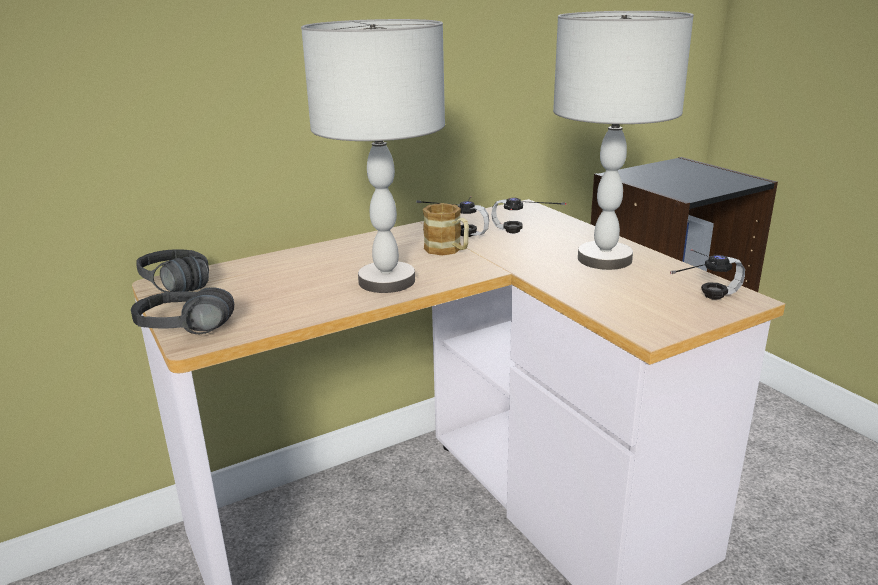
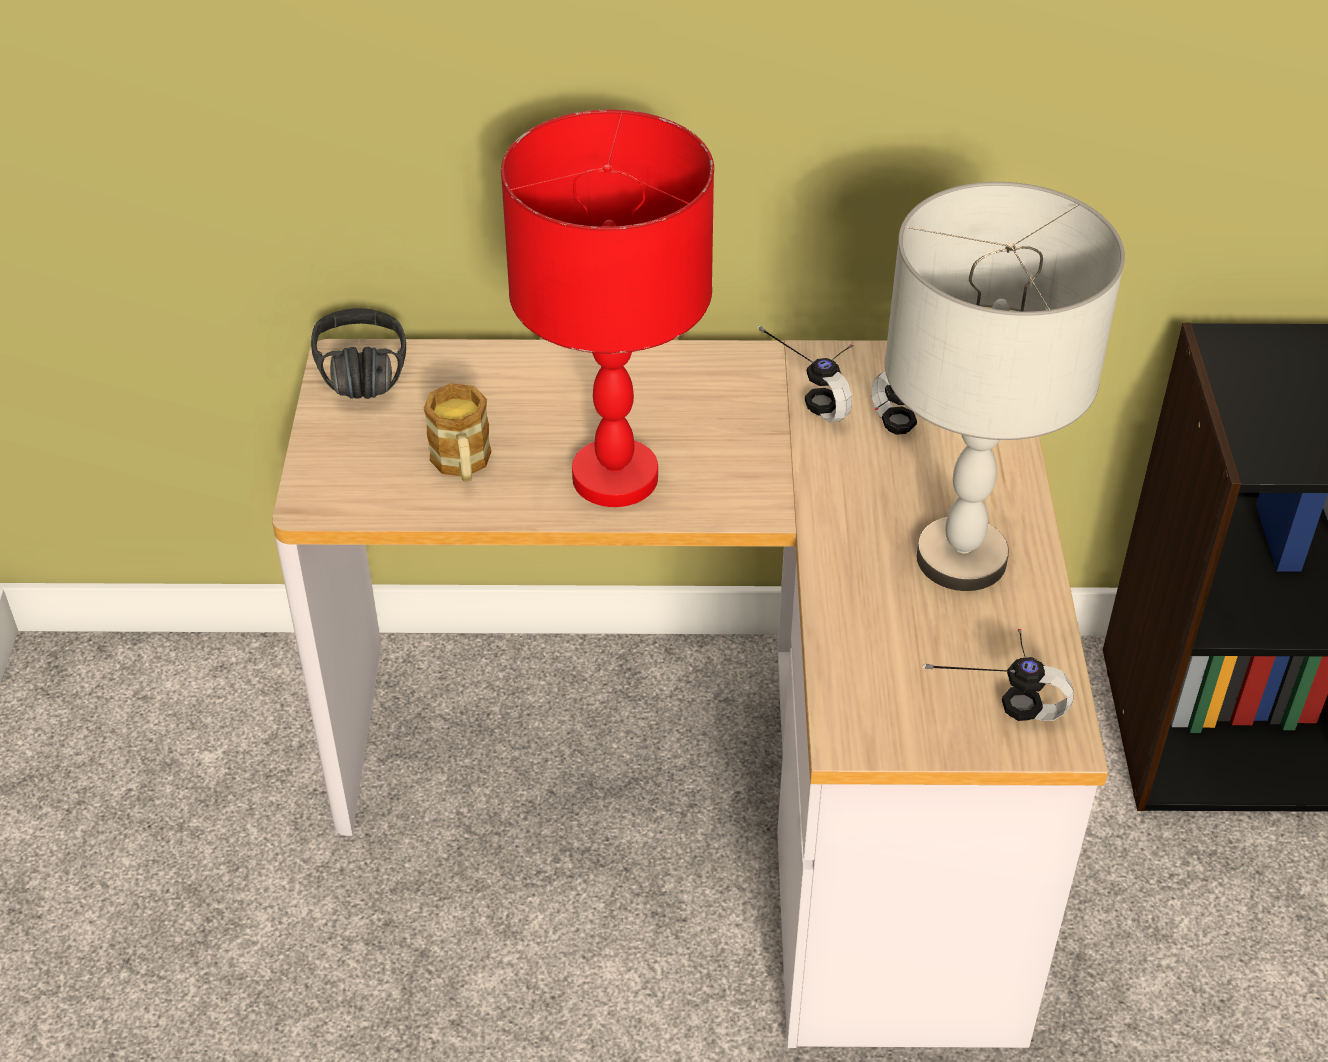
camera: 30 degrees right, 20 degrees up
(182, 335) = (308, 484): black headphones -> none
(386, 281) = (613, 478): grey table lamp -> red table lamp
(448, 250) = (757, 439): mug -> mug (462, 465)

